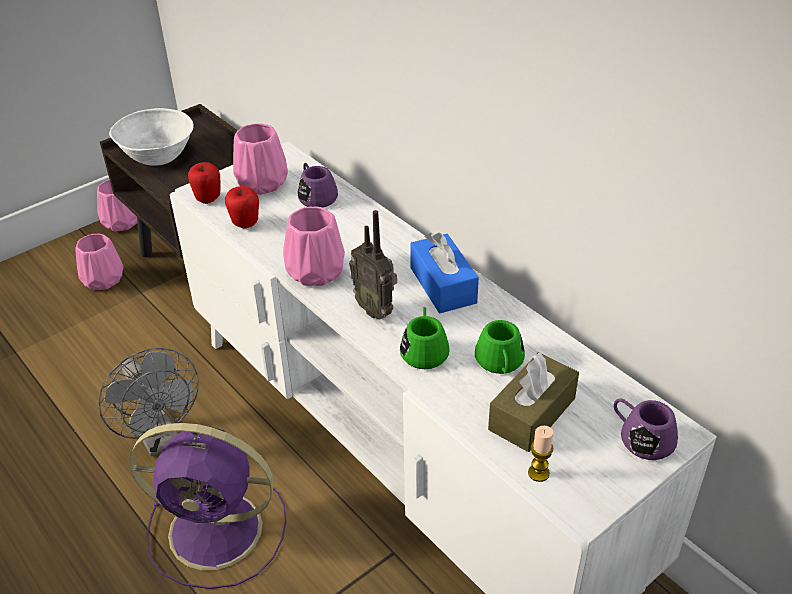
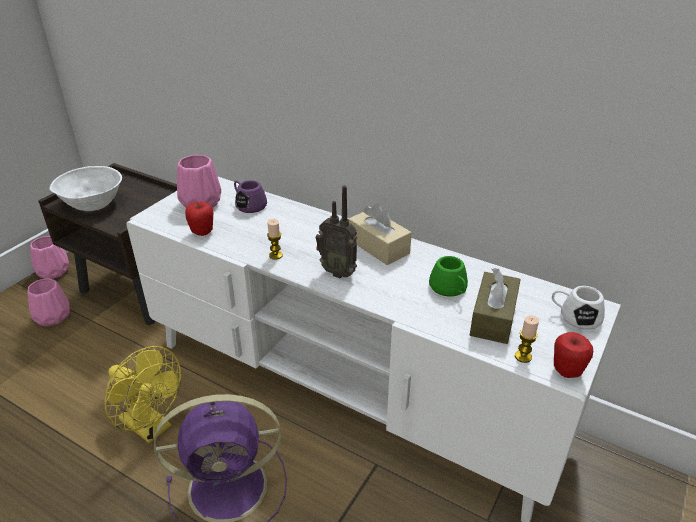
camera: 20 degrees left, 5 degrees down
(161, 438) = (151, 427): grey fan -> yellow fan
(208, 199) = (162, 220): apple -> apple (566, 371)
(314, 272) = (275, 255): pink vase -> candle
(424, 349) = (390, 291): green mug -> none
(443, 285) = (378, 246): blue tissue box -> beige tissue box
(641, 437) = (575, 316): purple mug -> white mug

